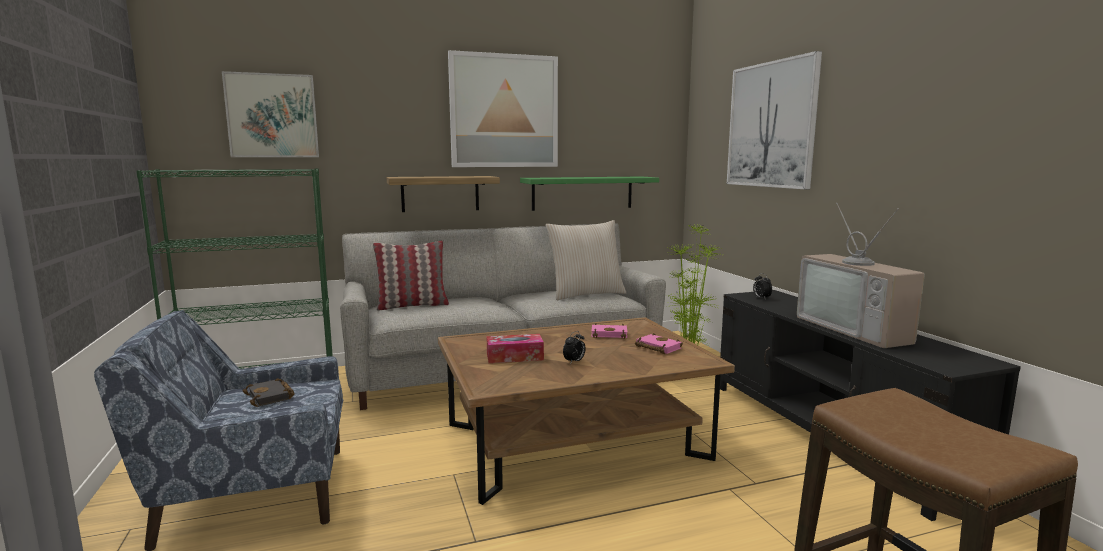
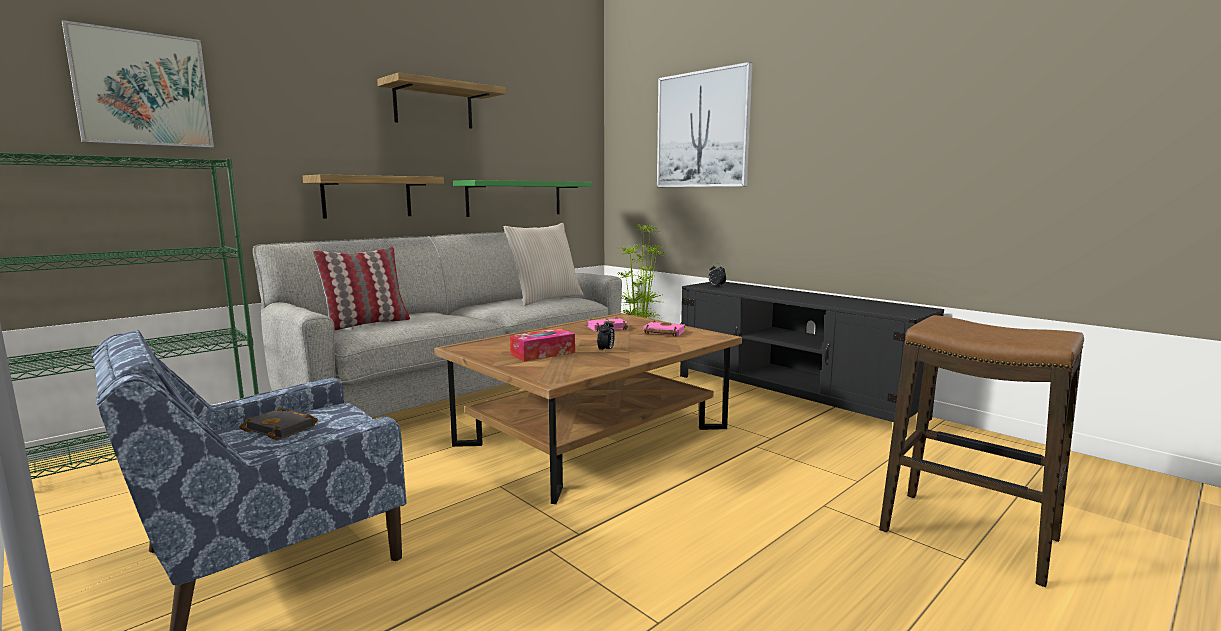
camera: 25 degrees left, 0 degrees up
(504, 111) = (433, 105): picture -> shelf
(858, 329) = (817, 299): television -> none

